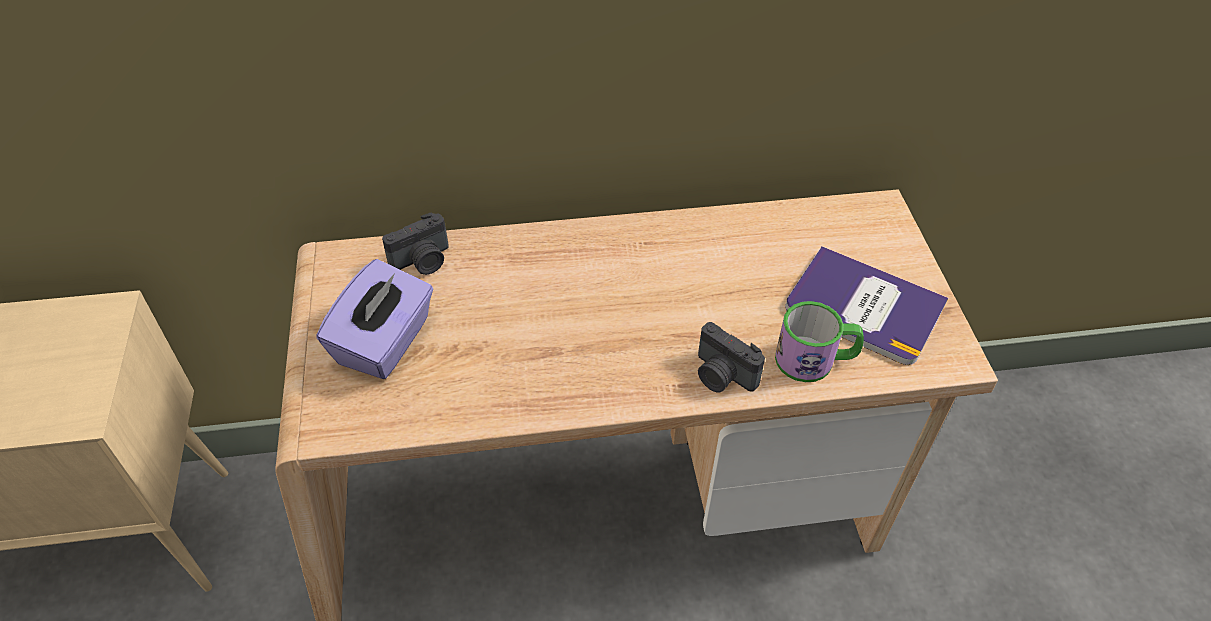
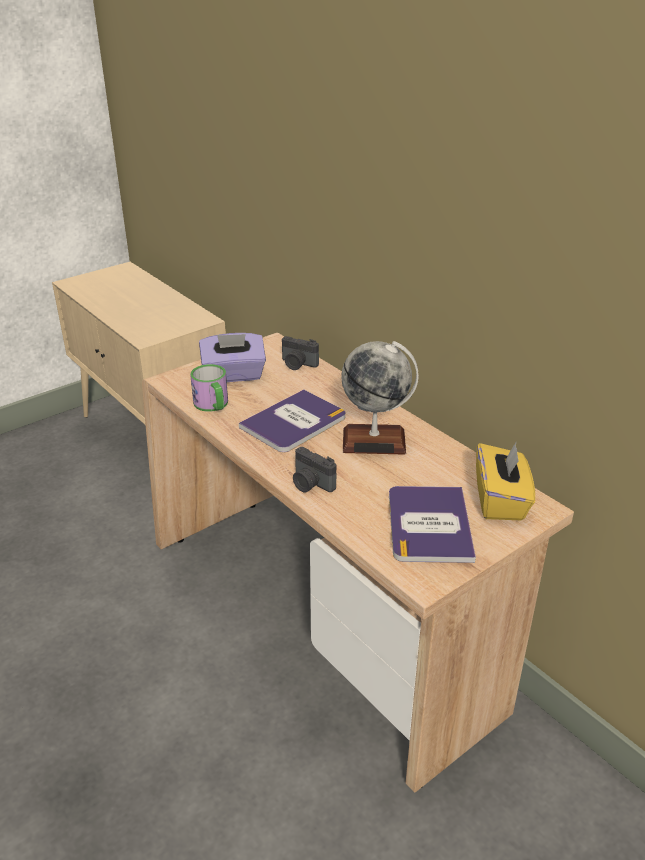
camera: 60 degrees right, 15 degrees down
(568, 330) = (294, 422): none -> book
(670, 274) = (374, 441): none -> globe
(721, 376) = (310, 484): camera -> camera turned 60 degrees counterclockwise
(815, 360) = (359, 516): mug -> mug (213, 405)
(853, 230) = (500, 500): none -> yellow tissue box

